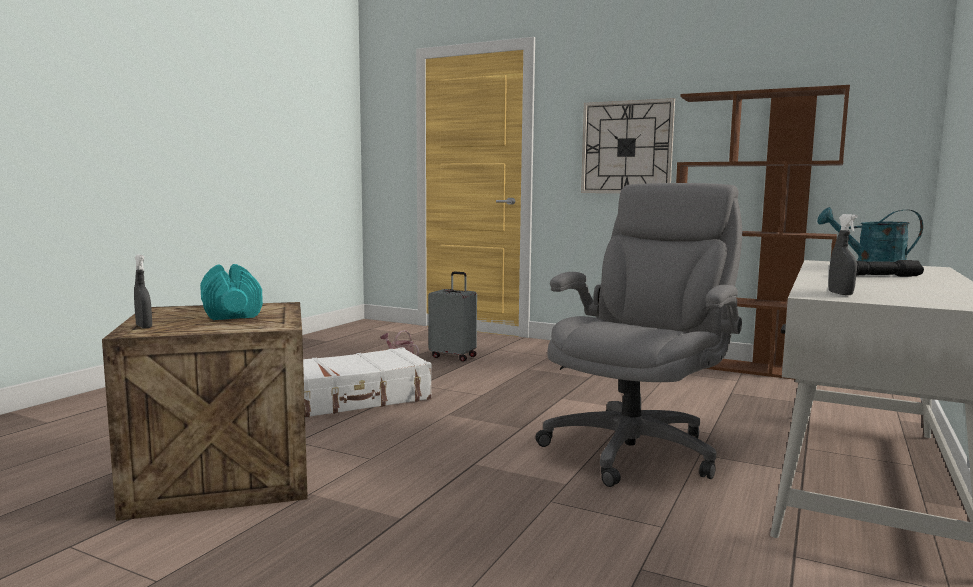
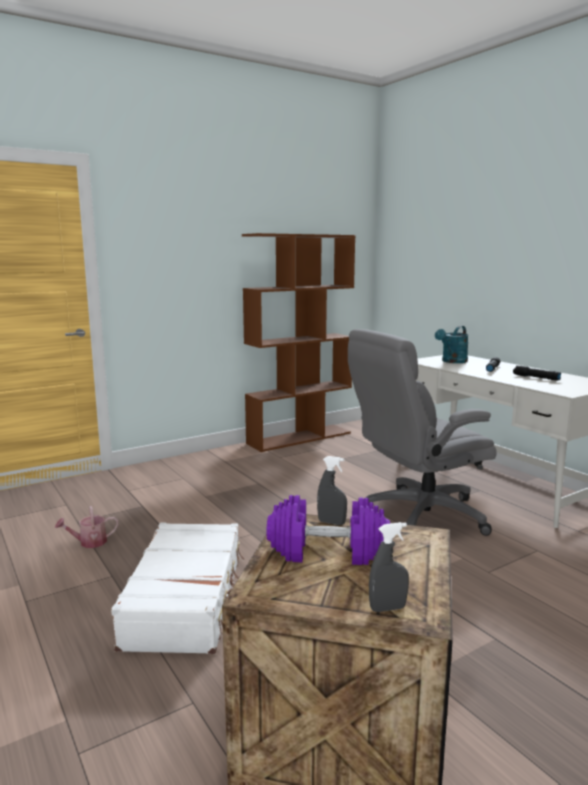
camera: 60 degrees left, 5 degrees up
(232, 313) = (328, 551): turquoise dumbbell -> purple dumbbell
(454, 356) = (118, 514): grey suitcase -> none
(626, 147) = (193, 274): wall clock -> none
(637, 448) = (417, 517): grey office chair -> grey office chair turned 90 degrees counterclockwise
(840, 293) = (561, 388): grey spray bottle -> grey spray bottle (331, 522)
(885, 287) = (535, 378): none -> black flashlight

